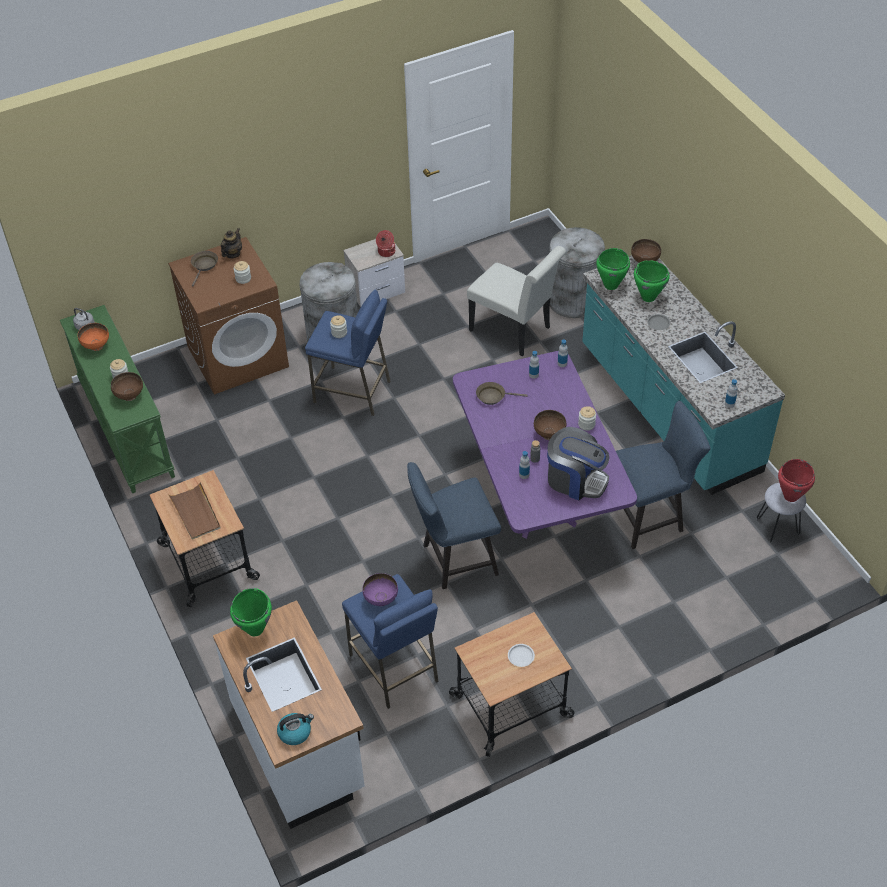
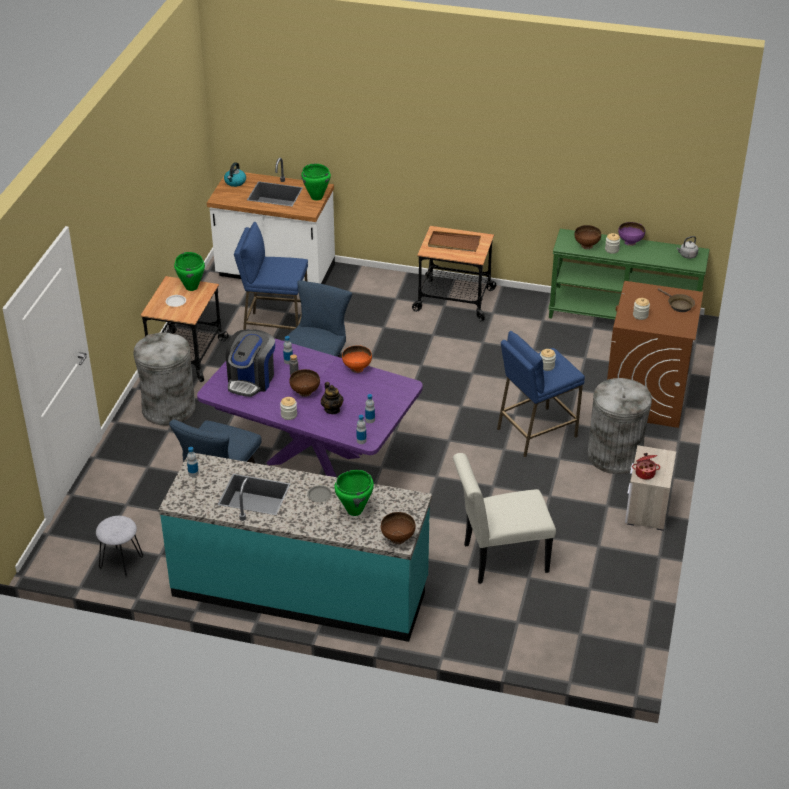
camera: 130 degrees right, 10 degrees down
(96, 346) = (658, 252): orange bowl -> orange bowl (357, 368)
(232, 254) = (679, 323): teapot -> teapot (332, 409)
(381, 599) = (286, 269): purple bowl -> purple bowl (630, 242)
(493, 396) = (376, 389): brown frying pan -> none
(573, 300) = (495, 622): grey trash can -> grey trash can (168, 408)
(575, 480) = (251, 380): coffee machine -> coffee machine turned 45 degrees counterclockwise
(610, 285) = (396, 499): green cooking pot -> green cooking pot (192, 287)
(790, 496) = (111, 528): red cooking pot -> none

